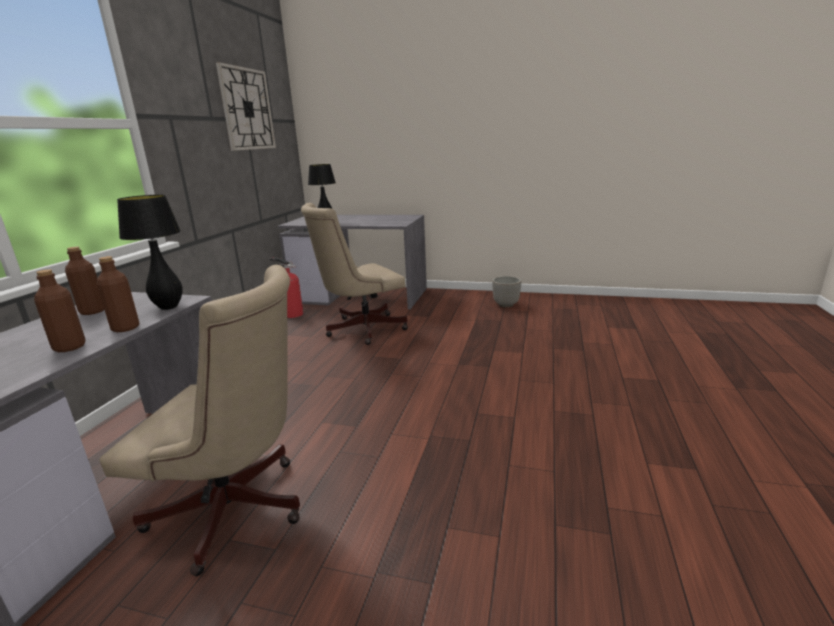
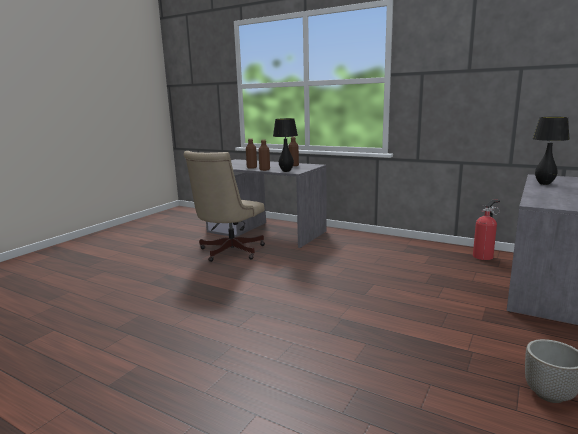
camera: 105 degrees right, 5 degrees down
(247, 109) = (525, 58): wall clock -> none
(360, 329) = (439, 282): beige office chair -> none

